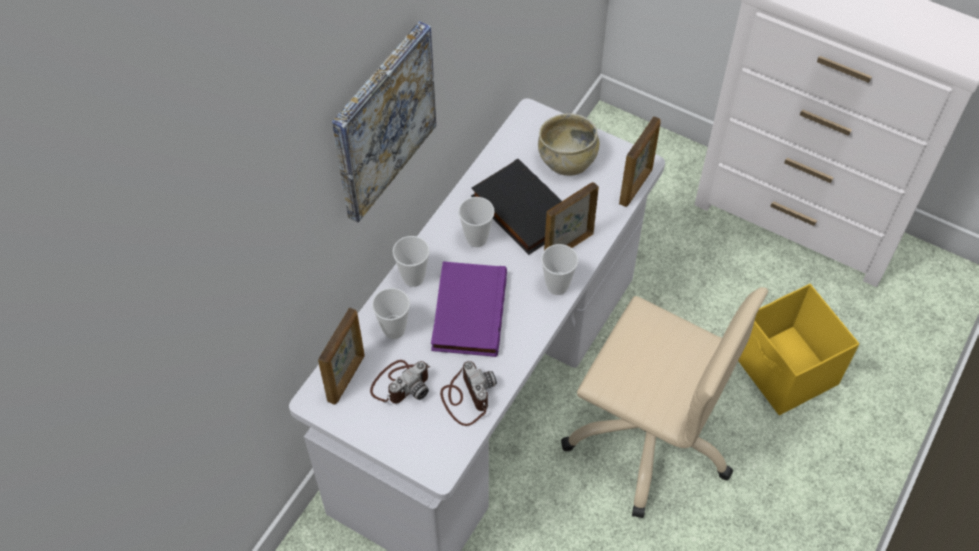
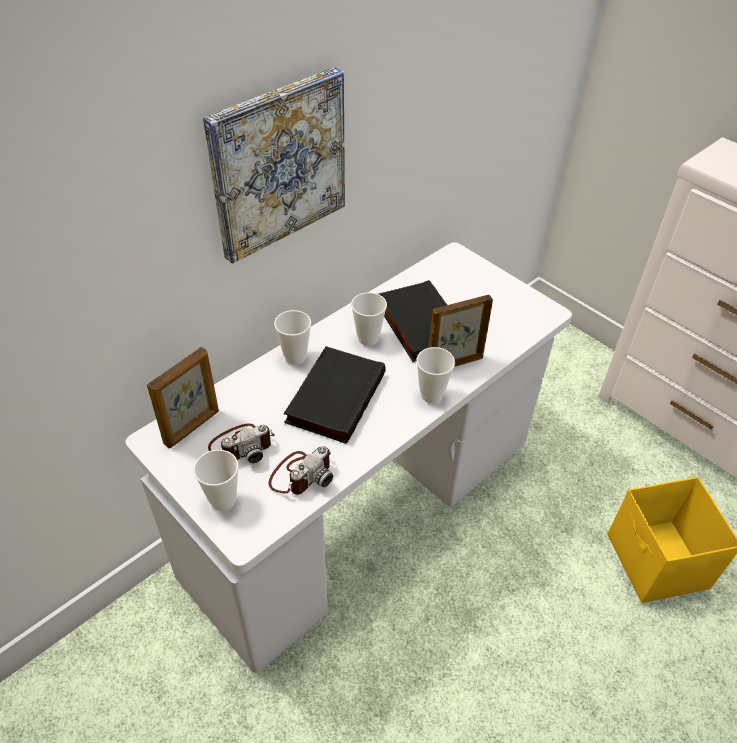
camera: 15 degrees right, 10 degrees down
(394, 330) = (257, 396): cup -> cup (223, 500)
(466, 397) = (301, 474): camera -> camera turned 45 degrees clockwise
(467, 311) = (334, 397): purple book -> black book
(567, 160) = (477, 295): beige bowl -> none
(636, 186) = (537, 328): picture frame -> none
(649, 437) = (504, 589): beige office chair -> none

